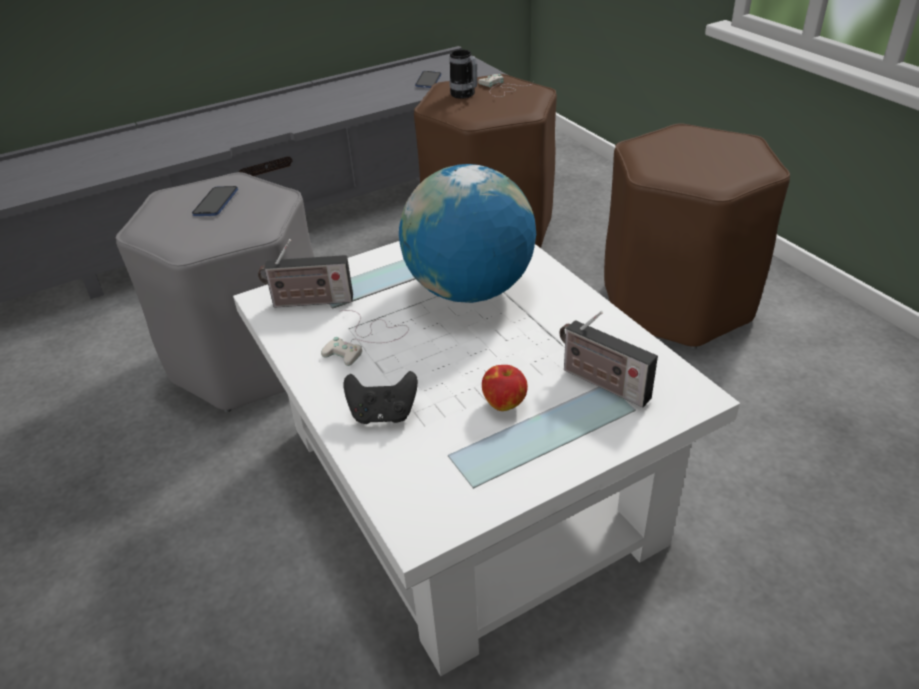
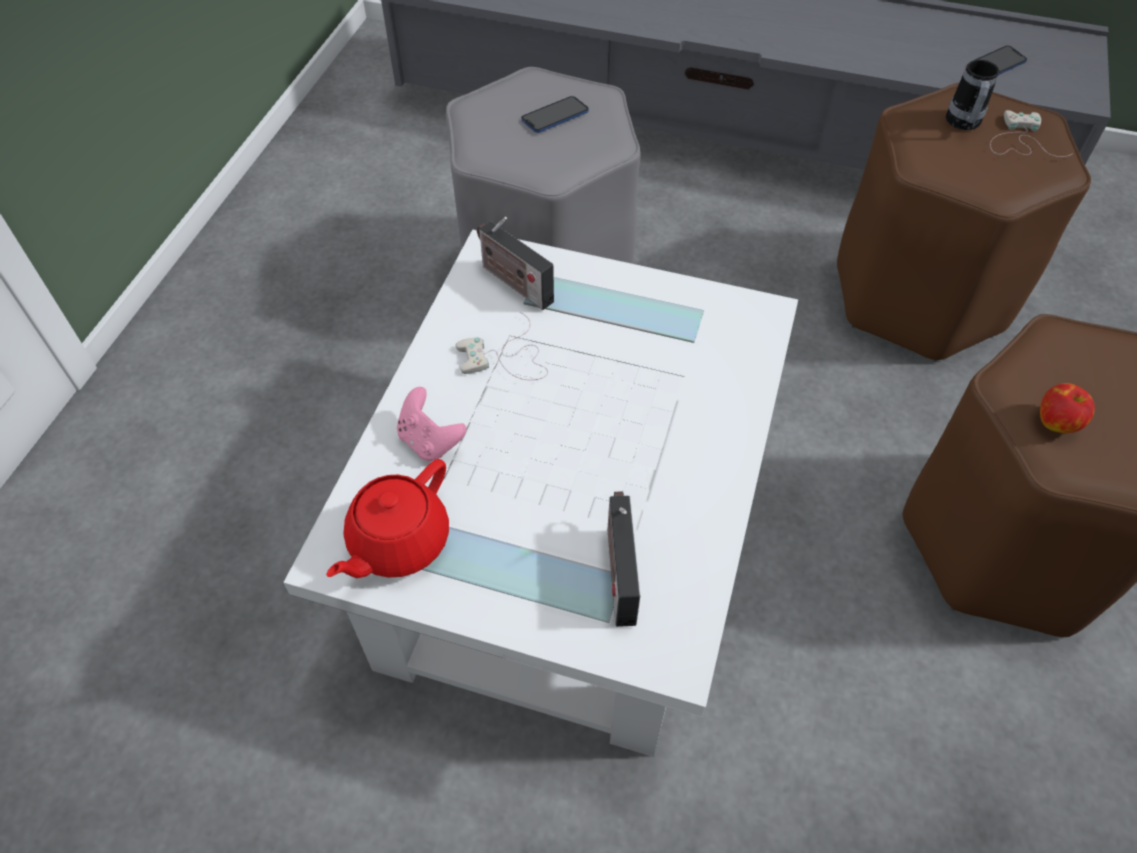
camera: 45 degrees right, 15 degrees up
(383, 414) = (430, 441): black game controller -> pink game controller
(450, 479) = (397, 542): none -> red teapot
(469, 290) = (650, 377): globe -> none
(504, 403) = (521, 515): apple -> apple (1057, 423)

